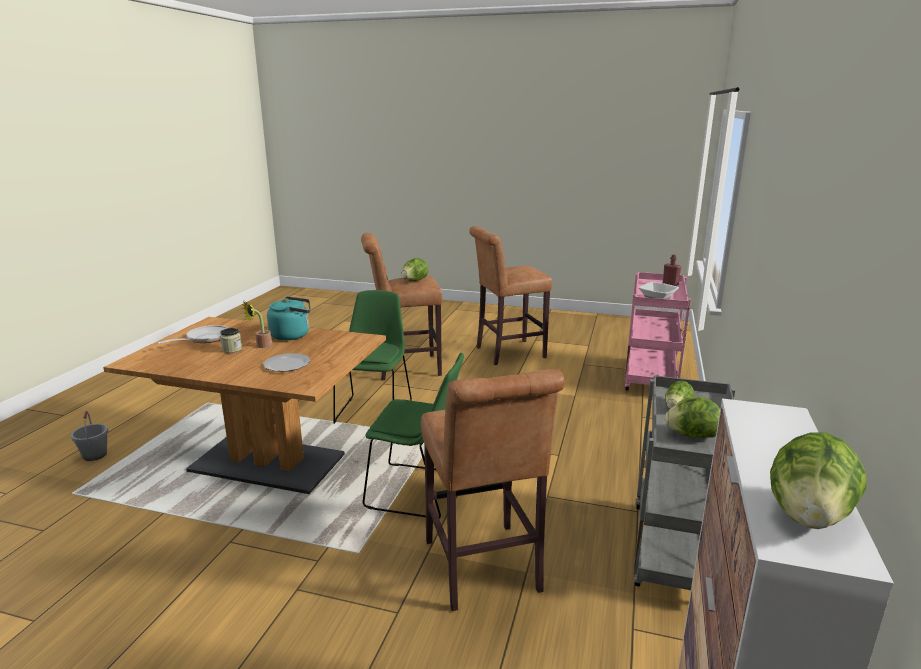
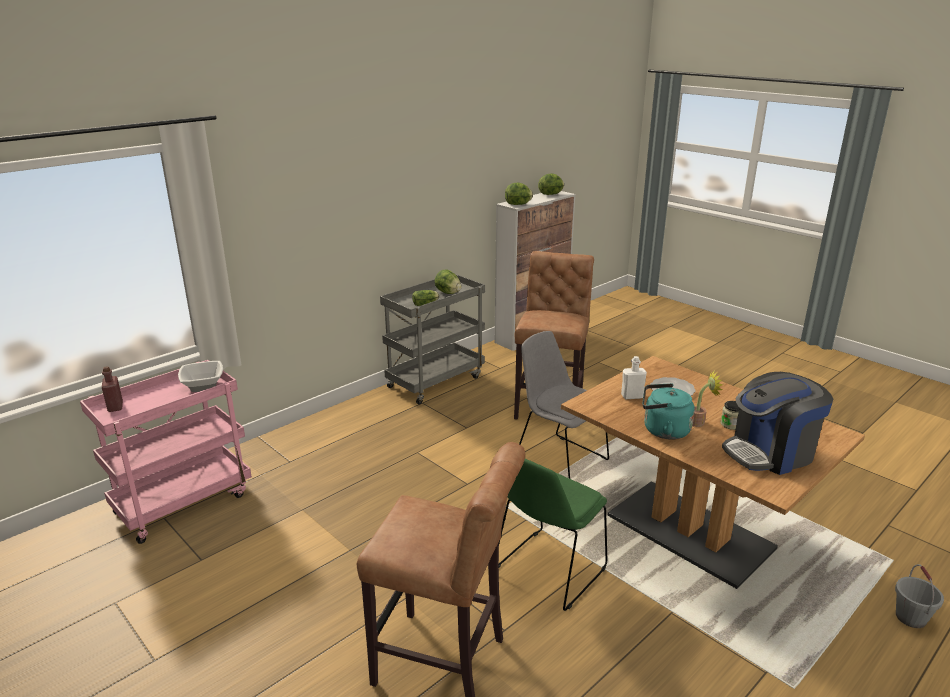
camera: 150 degrees left, 5 degrees up
(204, 339) = (770, 453): frying pan -> coffee machine
(326, 351) = (632, 396): none -> white bottle
(414, 281) = (422, 523): lettuce -> lettuce (518, 204)
(417, 491) = (558, 460): green chair -> grey chair
(506, 353) = (253, 636): brown stool -> none

